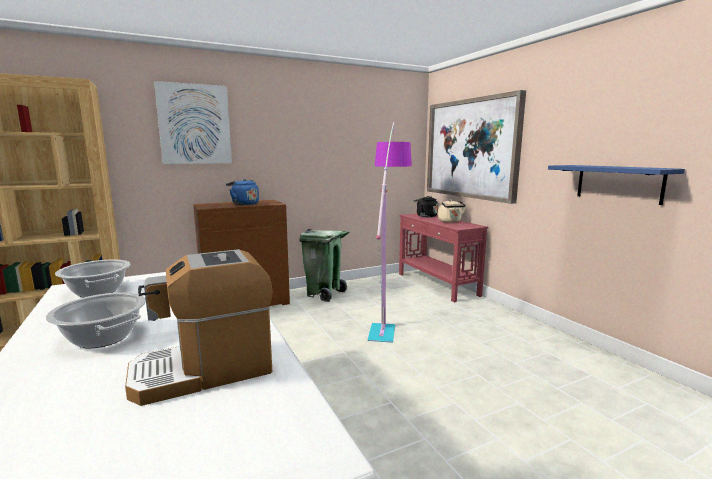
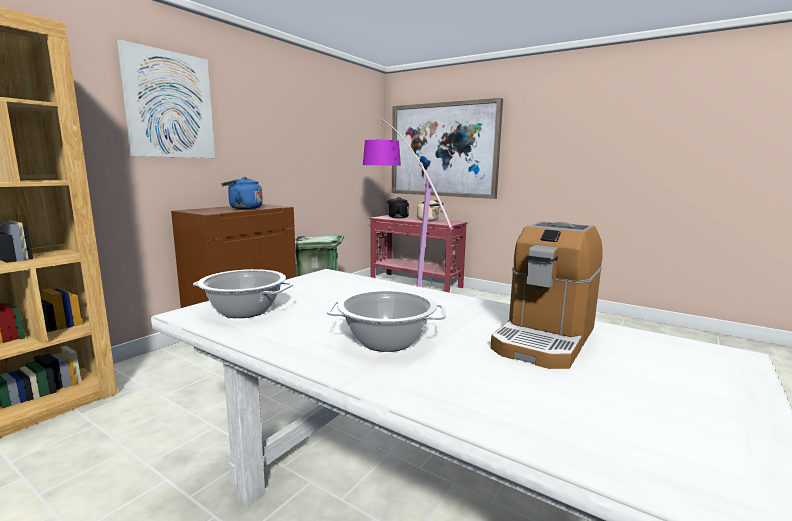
camera: 30 degrees left, 0 degrees up
(618, 183) = (591, 176): blue shelf -> none

